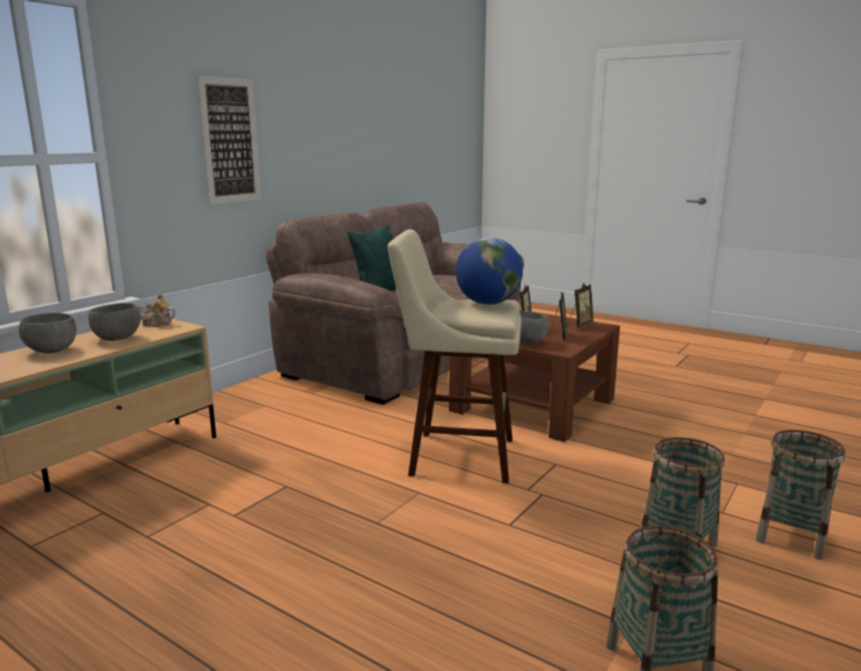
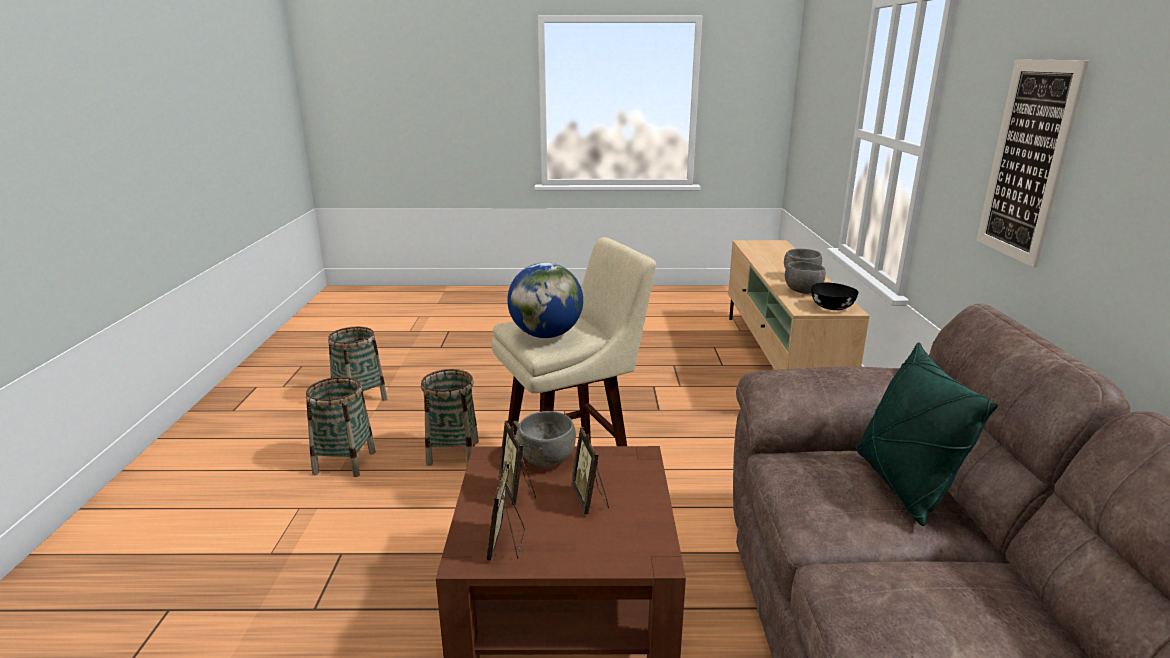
camera: 145 degrees right, 5 degrees up
(157, 324) = (831, 307): teapot -> black bowl
(791, 536) = (241, 503): basket -> basket (453, 453)

